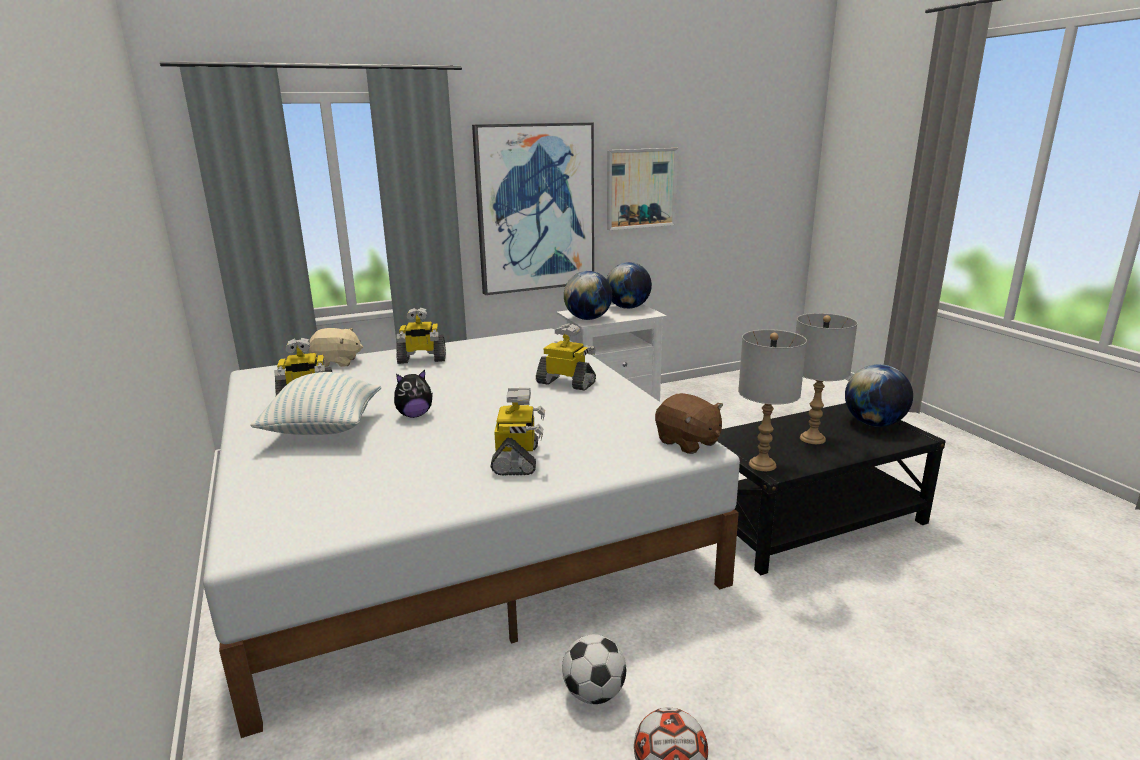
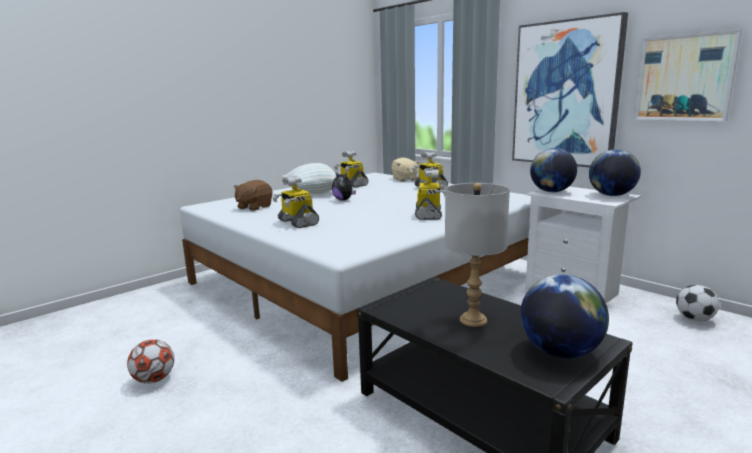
camera: 70 degrees right, 5 degrees down
(517, 460) = (297, 222): toy robot -> toy robot turned 75 degrees clockwise
(594, 693) = (217, 347): football -> football (694, 319)
(687, 442) = (348, 251): brown plush toy -> brown plush toy (254, 207)
(761, 464) = (391, 302): grey table lamp -> none

